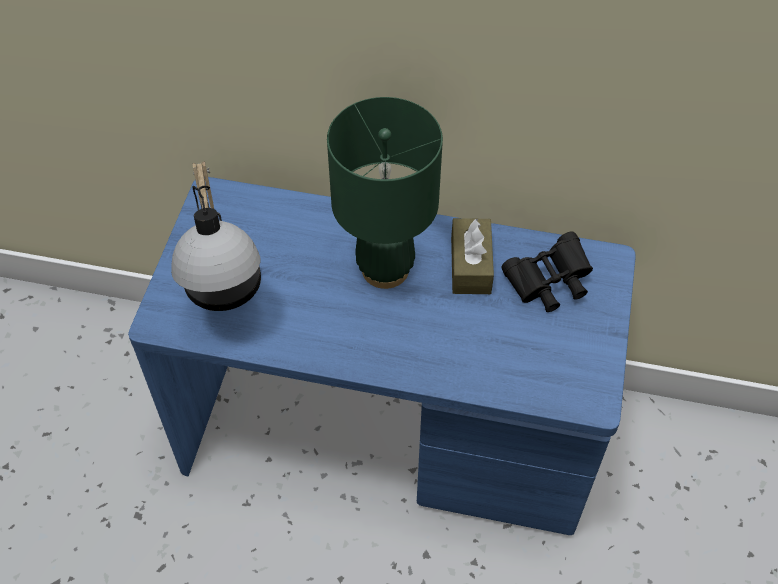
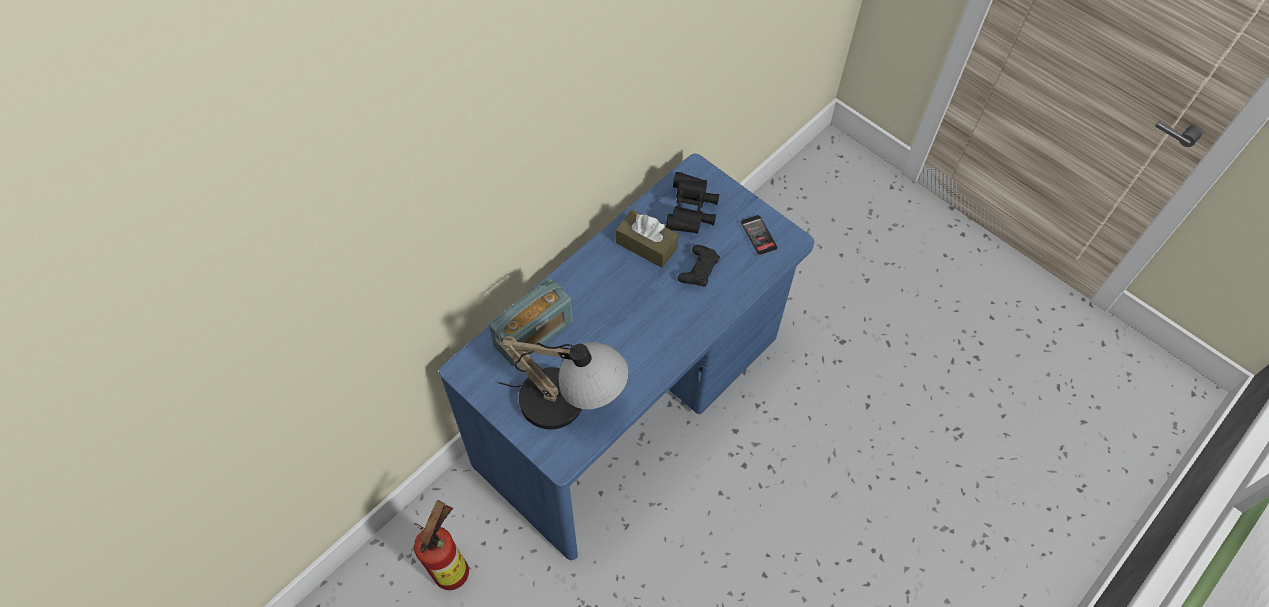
camera: 60 degrees left, 5 degrees up
(119, 378) = (454, 568): none -> fire extinguisher
(288, 226) = (533, 334): none -> radio
(385, 269) = (615, 295): green table lamp -> none
(478, 328) = (698, 269): none -> black game controller
(573, 365) = (758, 235): none -> phone

